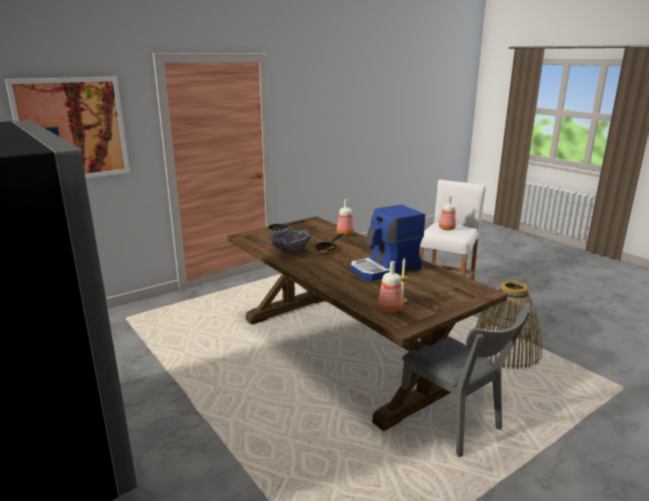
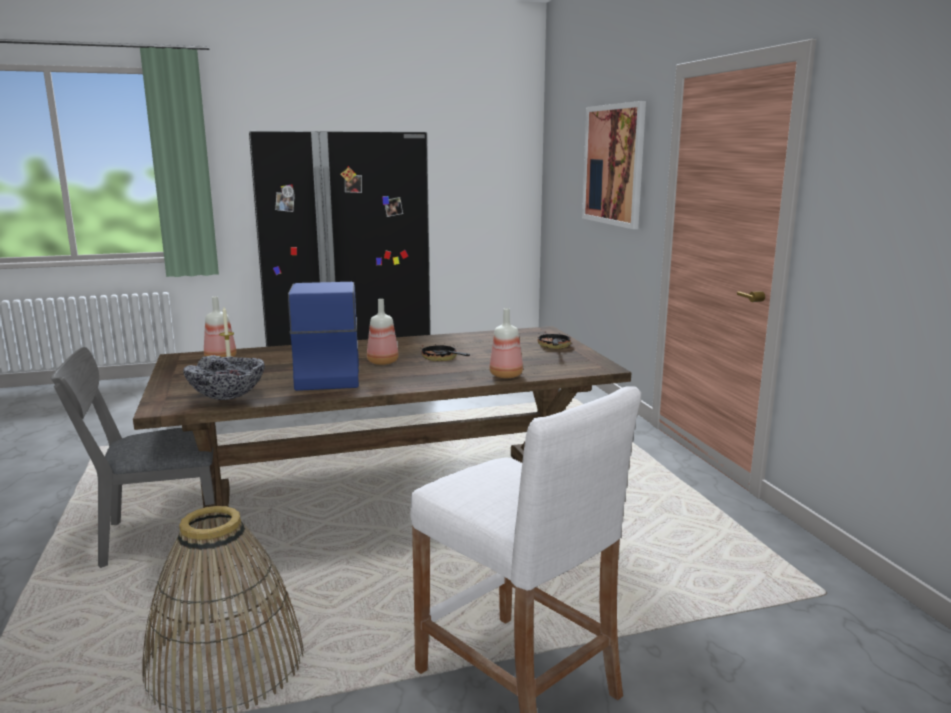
camera: 110 degrees right, 5 degrees down
(289, 251) = (454, 343): bowl -> bowl (227, 397)
(447, 229) = (504, 482): bottle -> bottle (381, 362)

